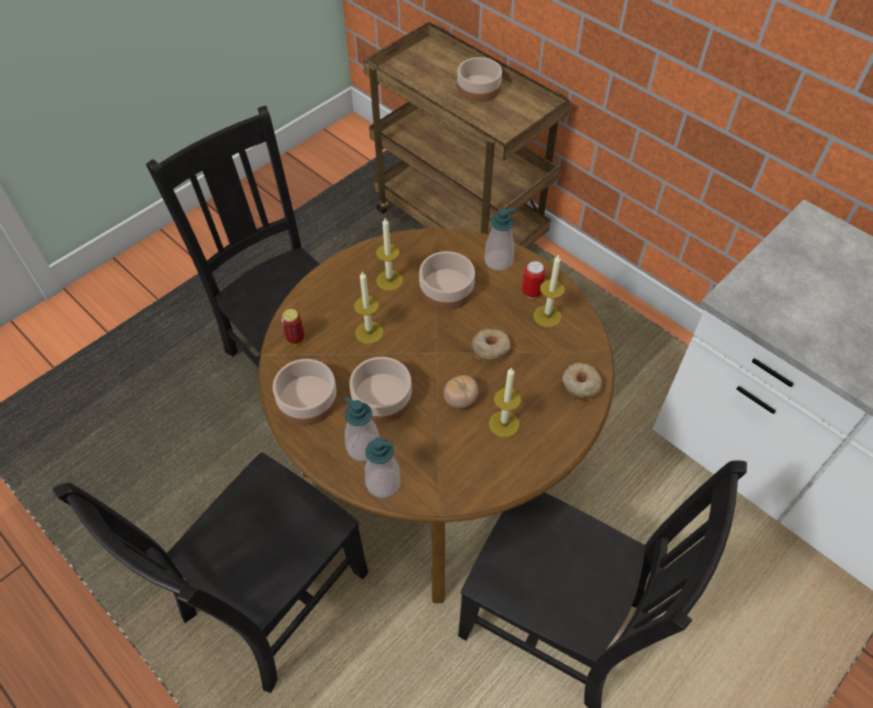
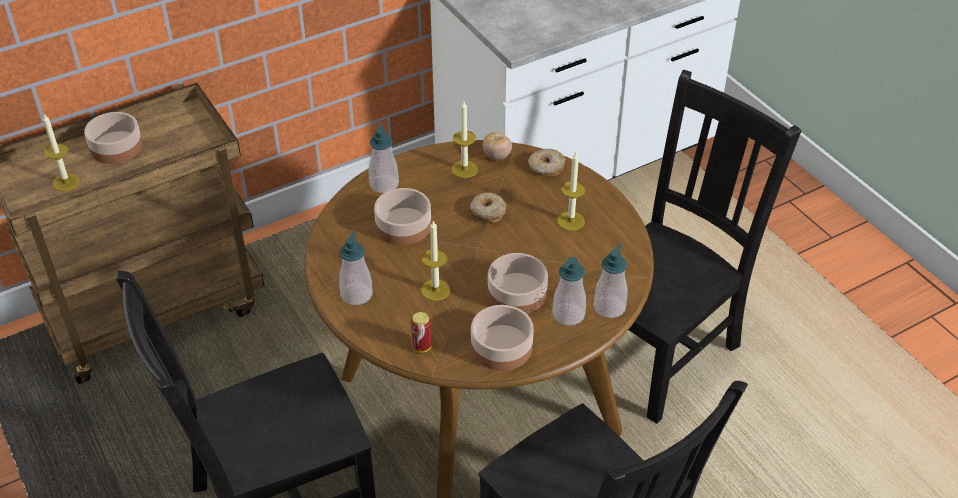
camera: 75 degrees left, 10 degrees down
(348, 278) = (356, 295): none -> soap dispenser
(389, 280) = (374, 264): candle -> candle (66, 182)
(460, 400) = (537, 242): tomato -> tomato (497, 156)
(531, 292) = (432, 172): can -> none

